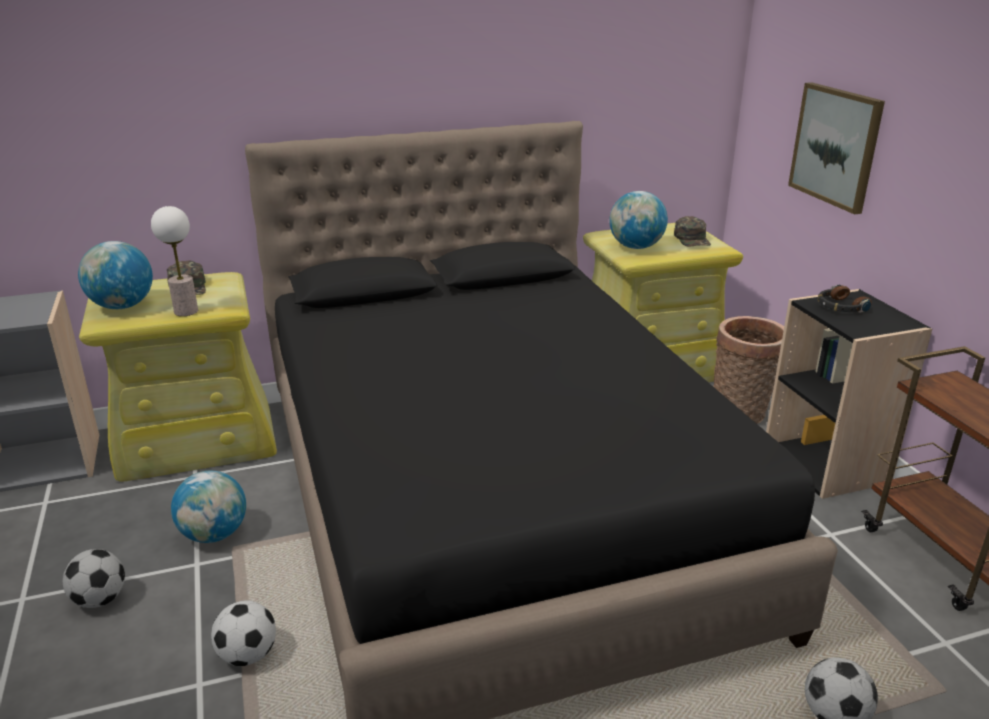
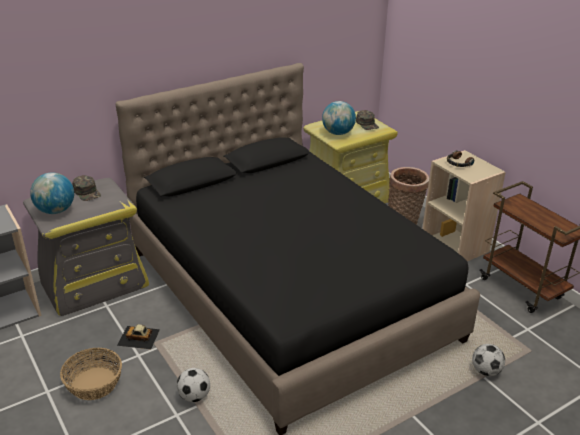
camera: 15 degrees left, 5 degrees up
(99, 600) = (93, 384): football -> basket
(186, 311) = (98, 209): table lamp -> none
(198, 443) = (96, 285): yellow nightstand -> grey nightstand
(214, 534) = (139, 337): globe -> toy car
(827, 464) = (455, 246): black bookcase -> beige bookcase
(836, 146) = (446, 71): picture -> none

